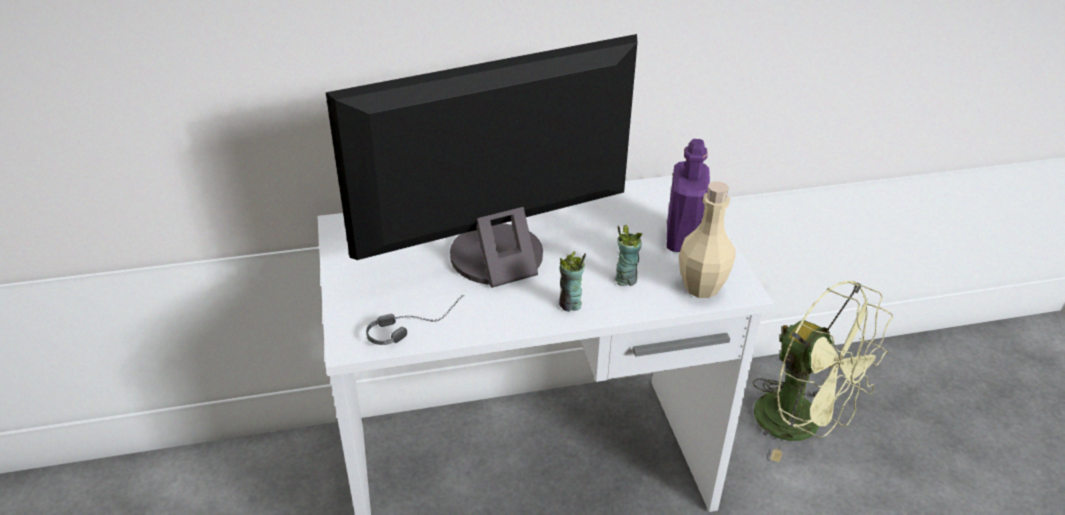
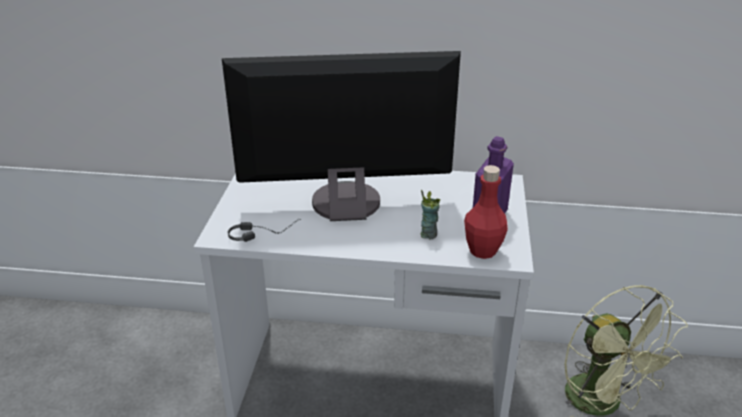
camera: 20 degrees right, 5 degrees down
(570, 304) = (377, 242): cup -> none
(701, 287) = (482, 251): beige bottle -> red bottle

